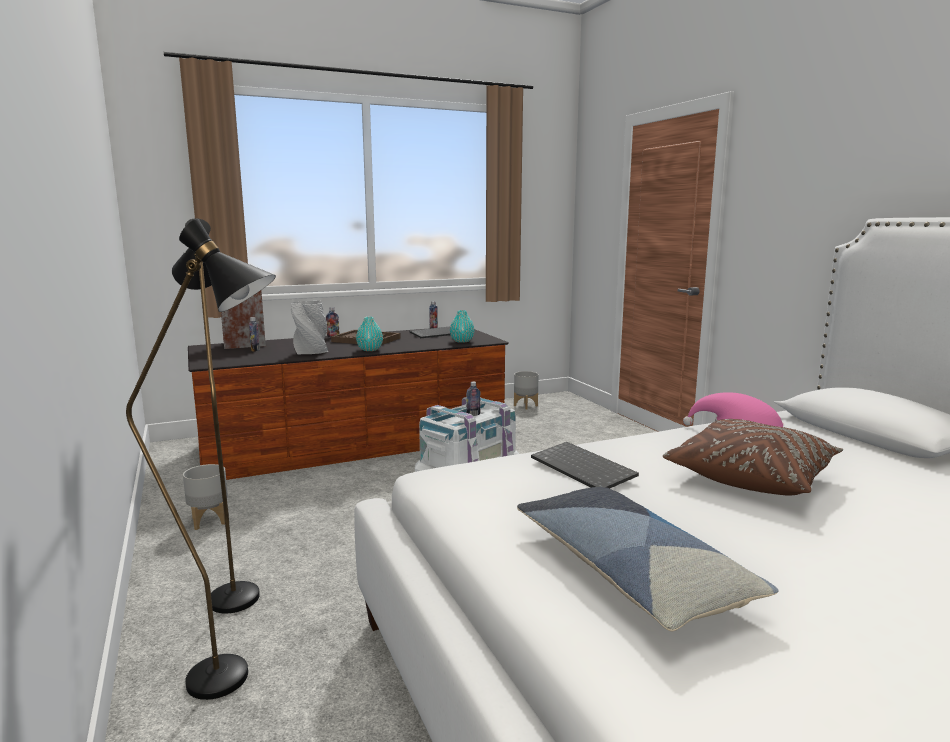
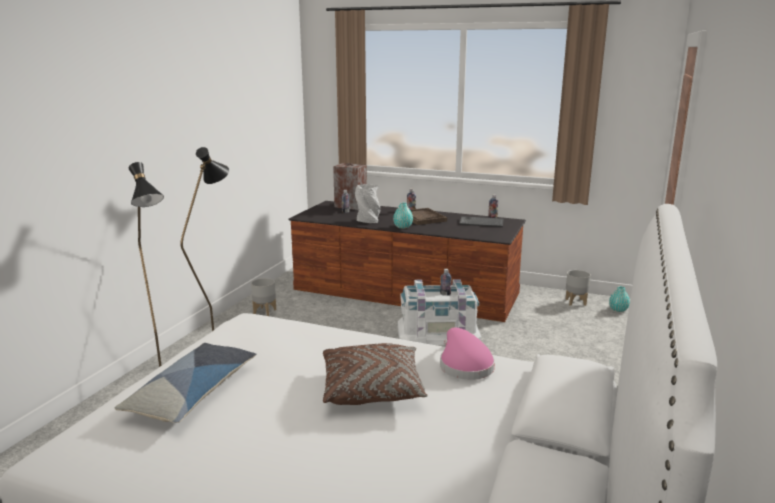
camera: 45 degrees right, 5 degrees up
(462, 341) = (478, 234): turquoise vase -> turquoise vase (618, 310)
(584, 468) = (304, 343): keyboard -> none

